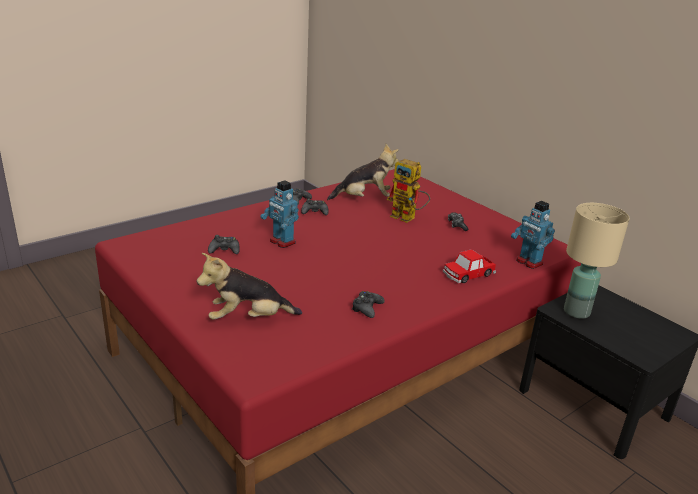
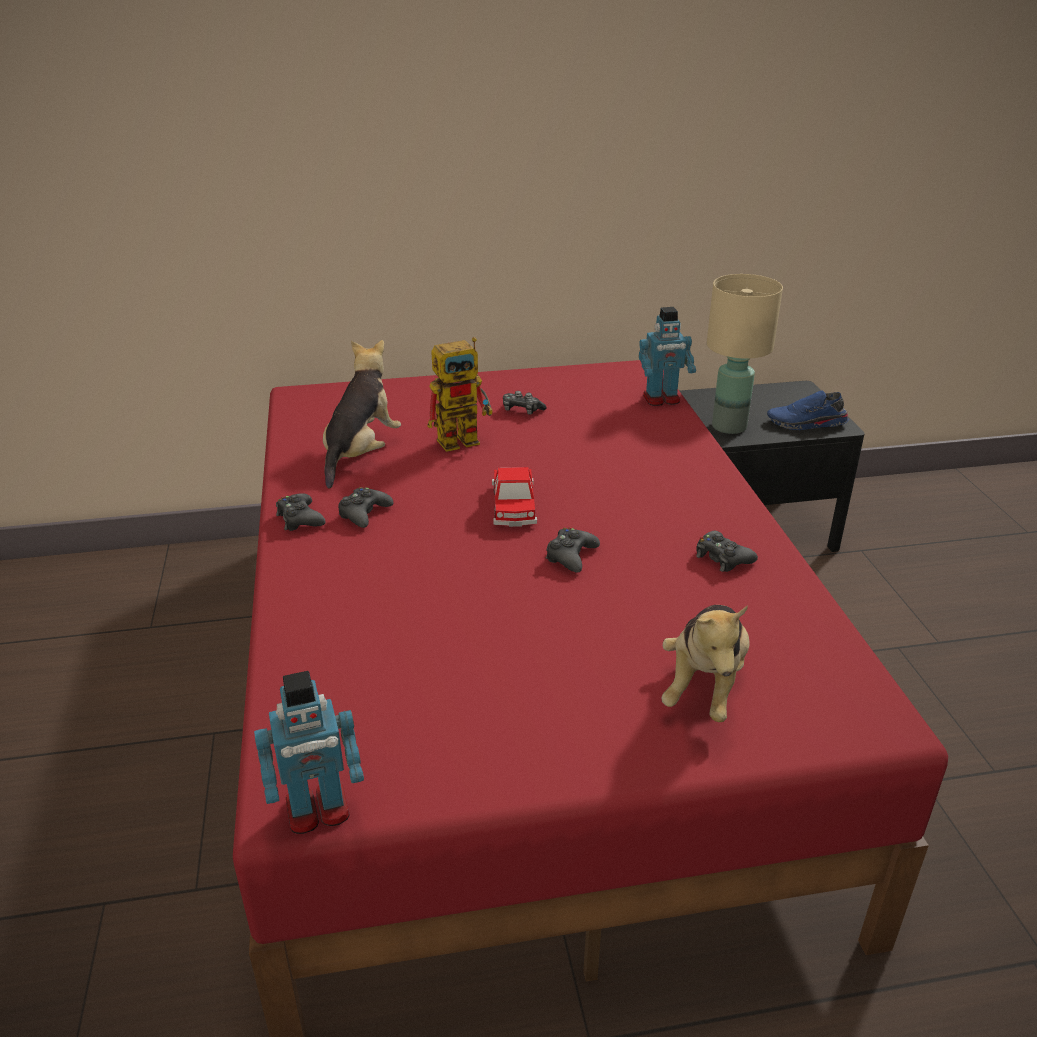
camera: 60 degrees left, 5 degrees up
(224, 250) = (433, 655): black game controller -> black game controller (571, 556)
(282, 242) = (453, 579): toy robot -> toy robot (318, 811)
(468, 274) = (669, 449): toy car -> toy car (514, 506)
(626, 343) = (806, 424): none -> blue shoe

